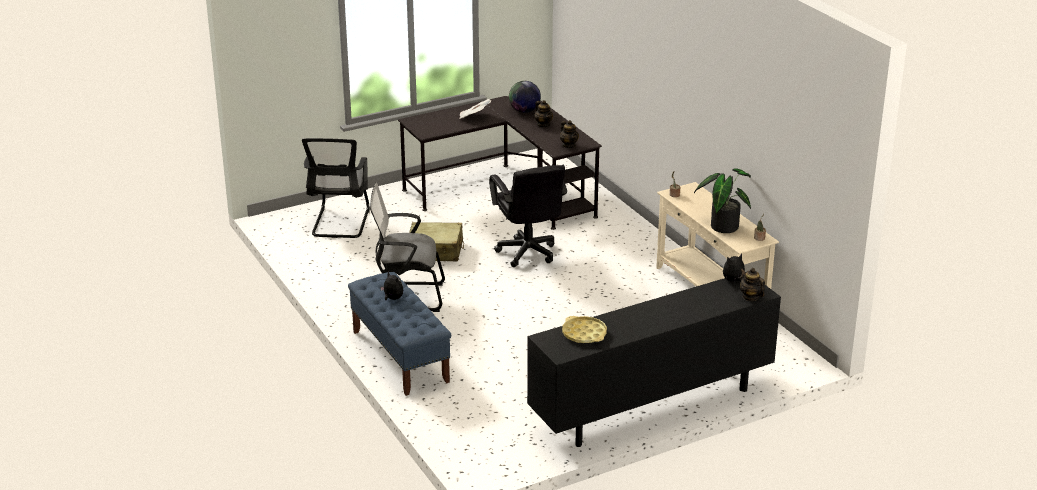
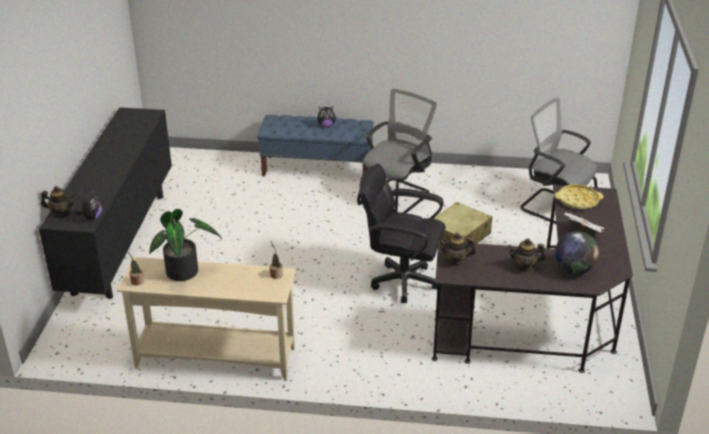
camera: 125 degrees right, 5 degrees up
(584, 334) = (133, 128): yellow tray -> yellow tray (578, 200)

